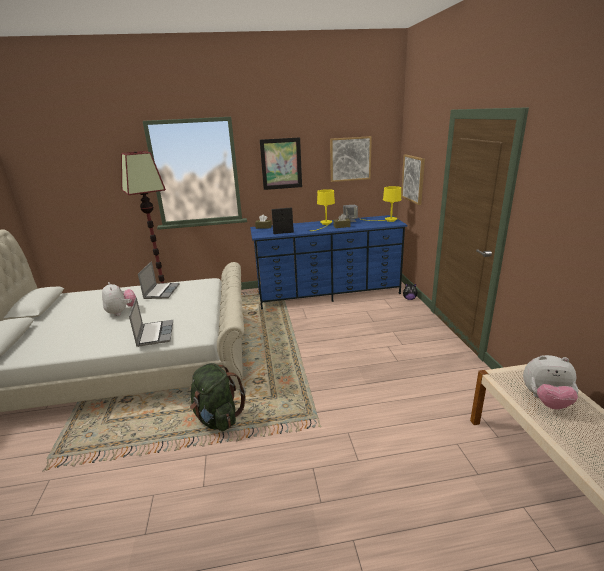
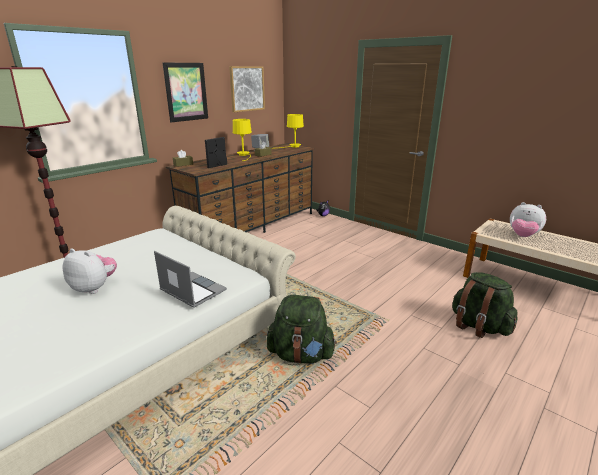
camera: 40 degrees left, 0 degrees up
(161, 291) = (113, 255): laptop -> none
(328, 293) = (251, 227): blue dresser -> brown dresser
(399, 481) = (478, 326): none -> green backpack
(413, 179) = (308, 106): picture -> none
(546, 401) = (522, 236): plush toy -> plush toy turned 60 degrees clockwise

